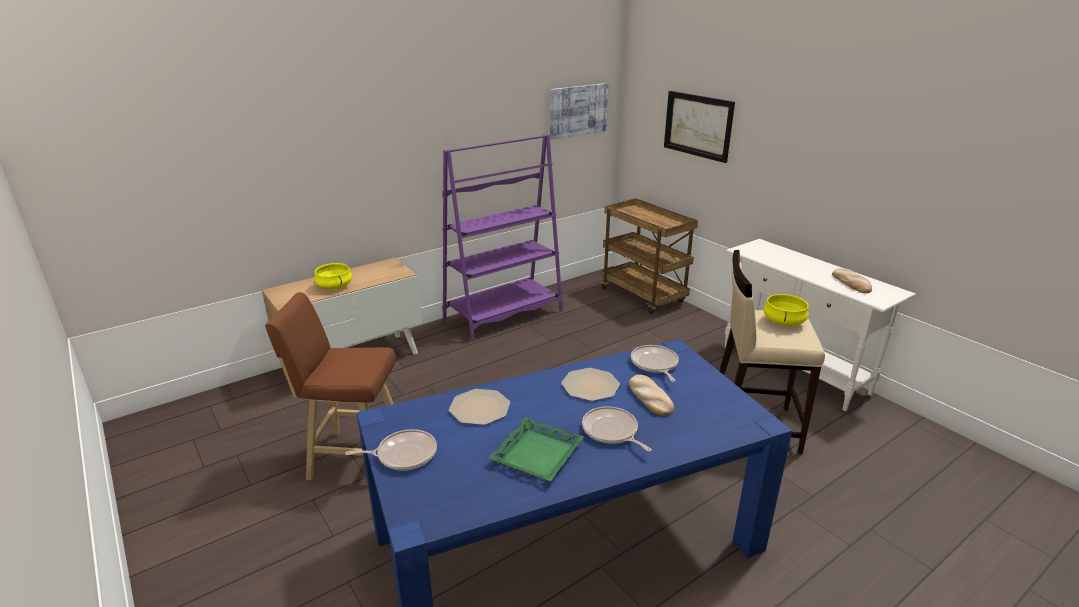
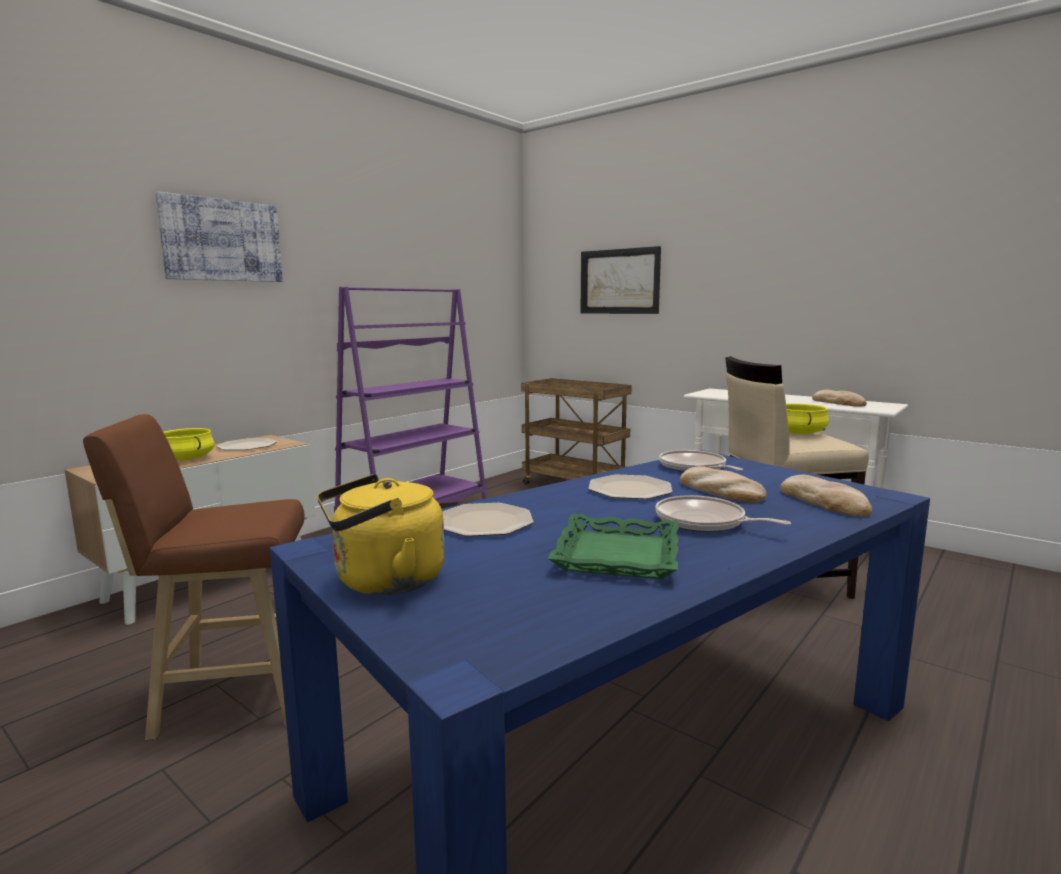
camera: 15 degrees left, 15 degrees down
(375, 273) = (247, 446): none -> plate
(403, 454) = (383, 581): frying pan -> yellow kettle
(578, 110) = (482, 278): picture -> picture (222, 240)
(710, 422) = (824, 502): none -> bread

